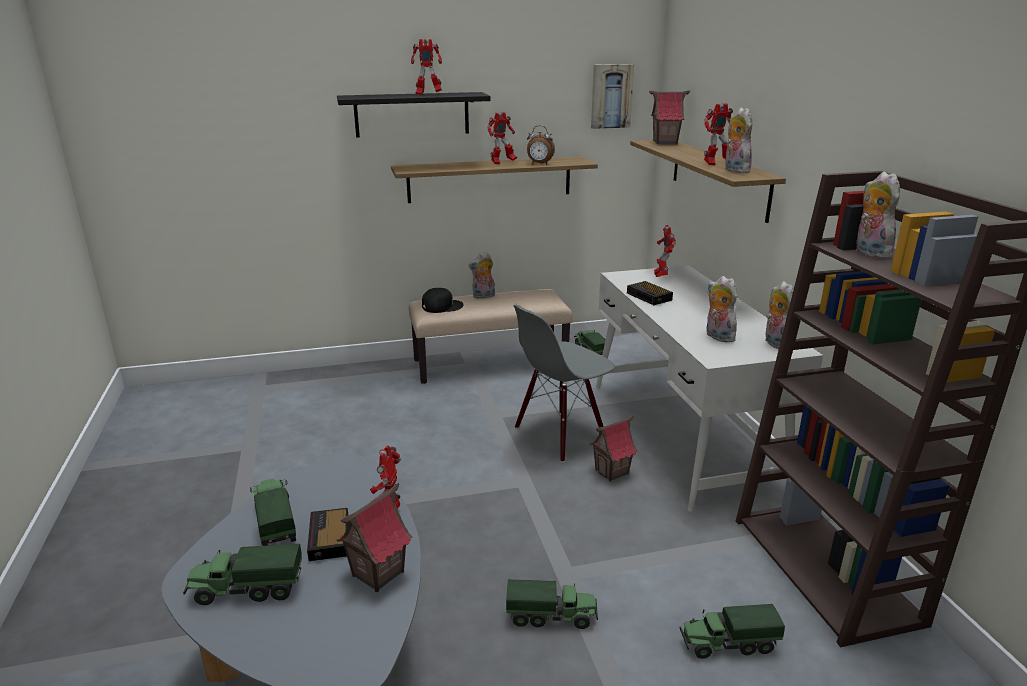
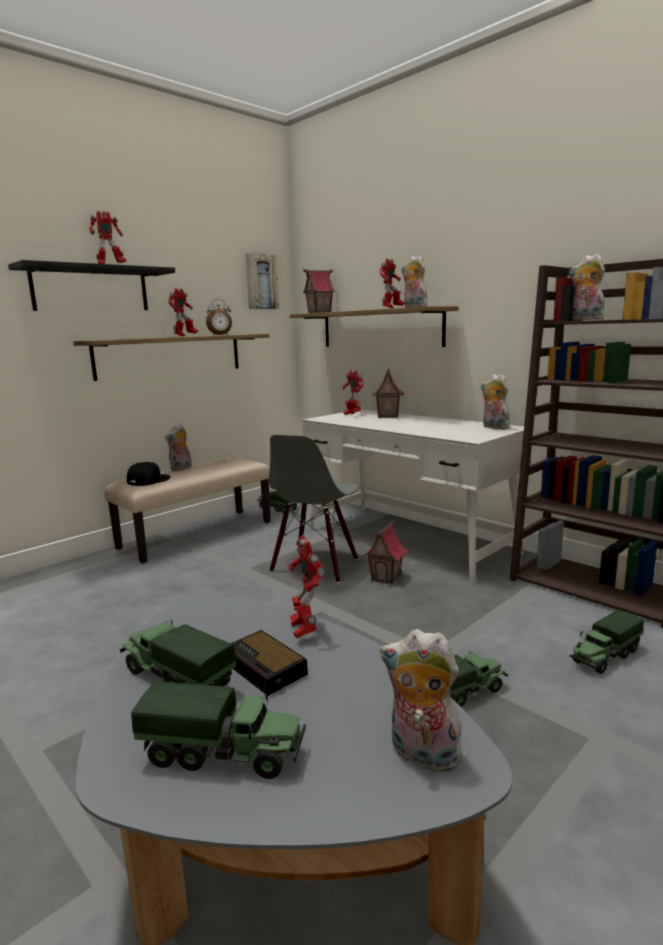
camera: 30 degrees left, 10 degrees down
(246, 590) = (224, 754): toy truck -> toy truck turned 135 degrees counterclockwise
(377, 573) = (361, 676): toy house -> toy house (387, 416)
(649, 297) = (364, 423): alarm clock -> none
(717, 336) = (451, 431): plush toy -> plush toy (421, 755)

